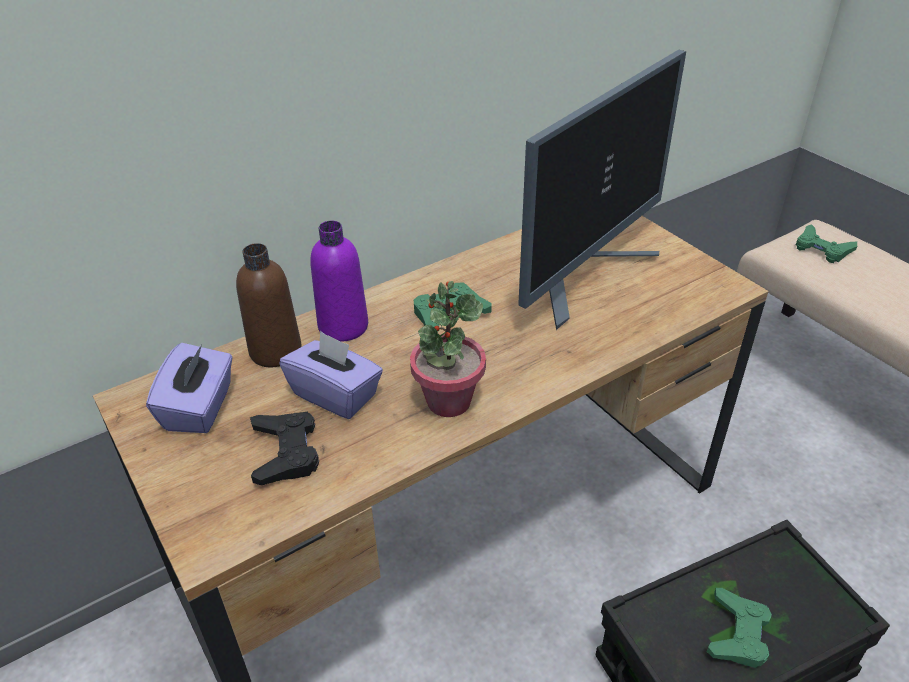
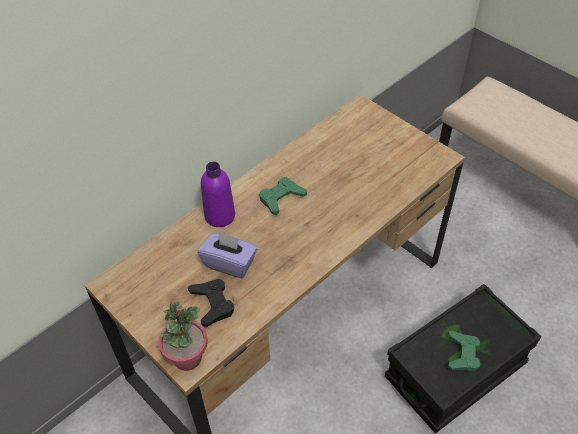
camera: 10 degrees left, 10 degrees up
(200, 408) = (153, 283): purple tissue box -> none
(275, 351) = (184, 239): brown bottle -> none
(448, 401) = (295, 258): potted plant -> potted plant (187, 358)
(584, 274) = (356, 158): monitor -> none
(822, 249) = (493, 101): green game controller -> none

